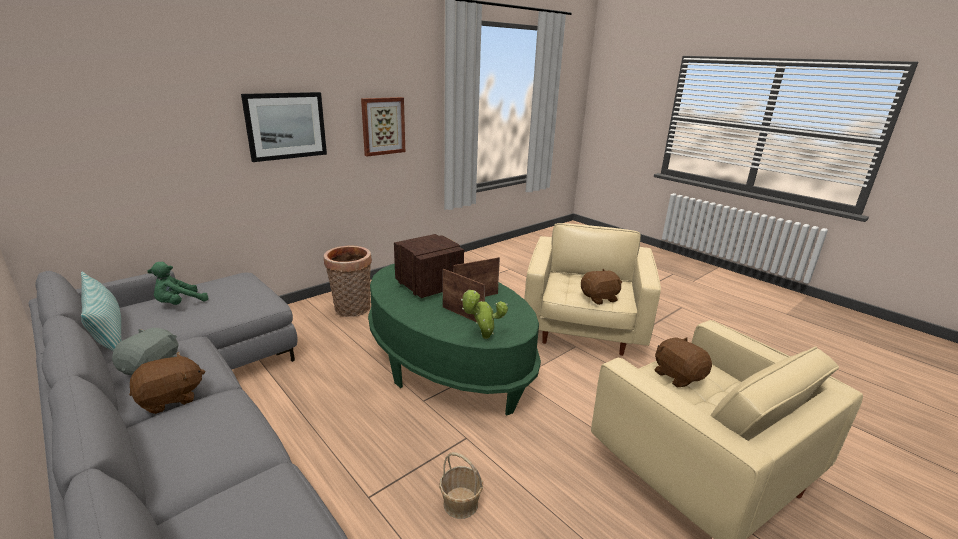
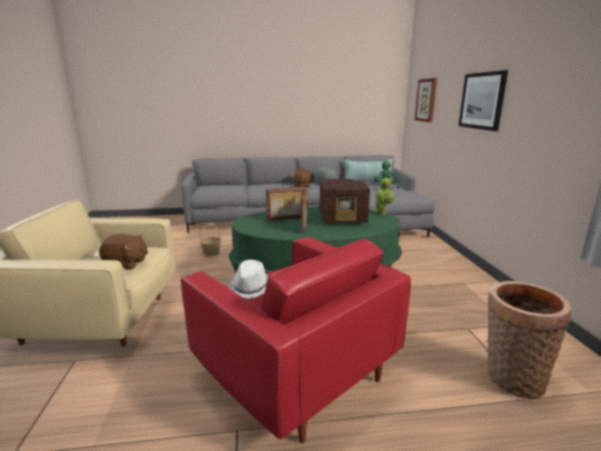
camera: 125 degrees right, 5 degrees down
(352, 310) = (427, 263): basket -> basket (511, 378)
(383, 126) = (553, 110): picture -> picture (426, 100)
(483, 337) = (253, 217): potted plant -> potted plant (382, 213)
(584, 329) = (294, 370): beige armchair -> red armchair
(599, 298) = (250, 287): brown plush toy -> white hat

